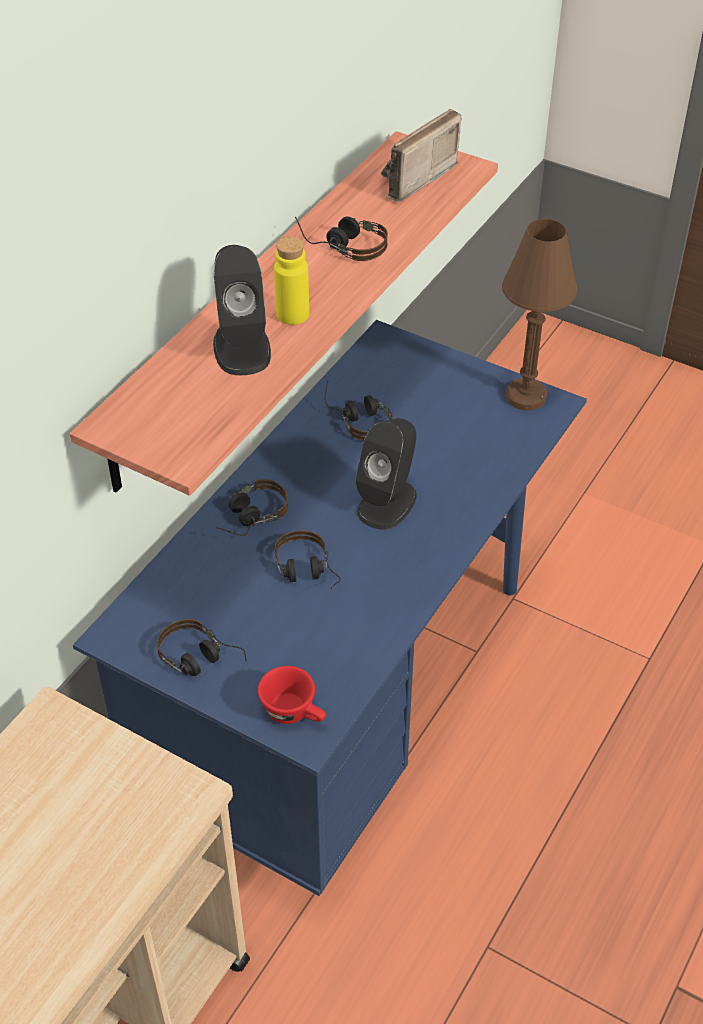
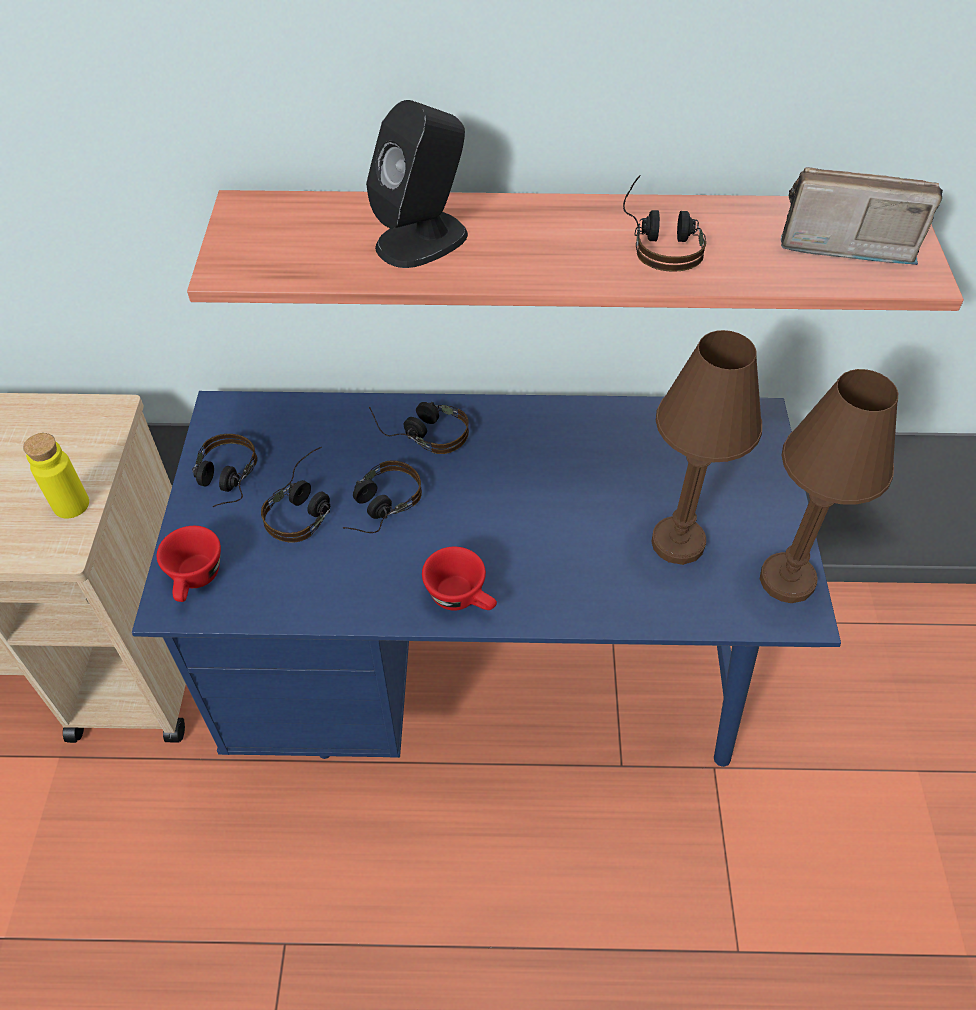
camera: 60 degrees right, 5 degrees up
(292, 314) = (507, 252): yellow bottle -> yellow bottle (71, 504)
(358, 418) = (623, 449): headphones -> headphones (306, 505)
(387, 503) = (520, 527): black speaker -> none
(427, 560) = (462, 598): none -> red cup
(460, 431) = (677, 542): none -> brown table lamp

